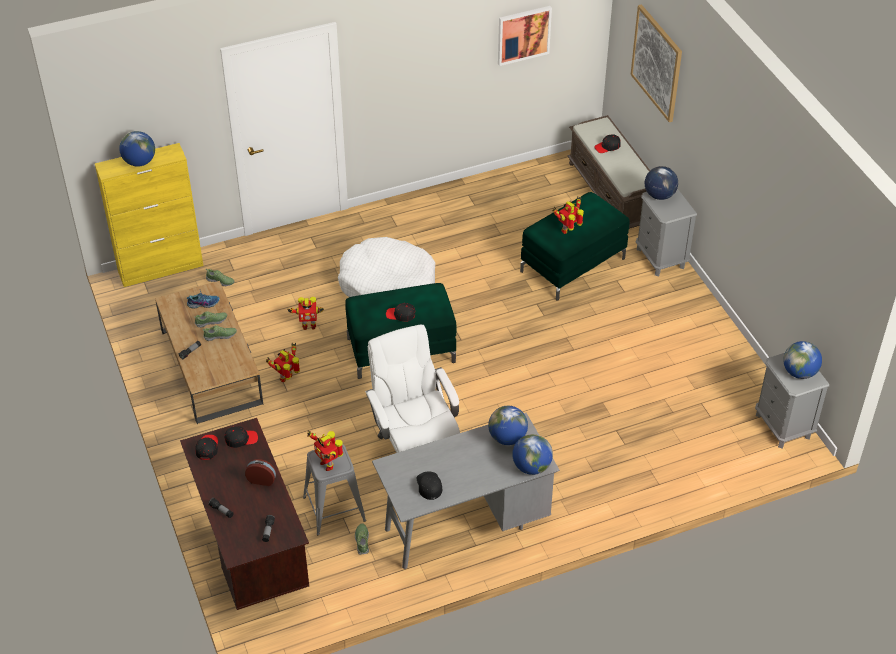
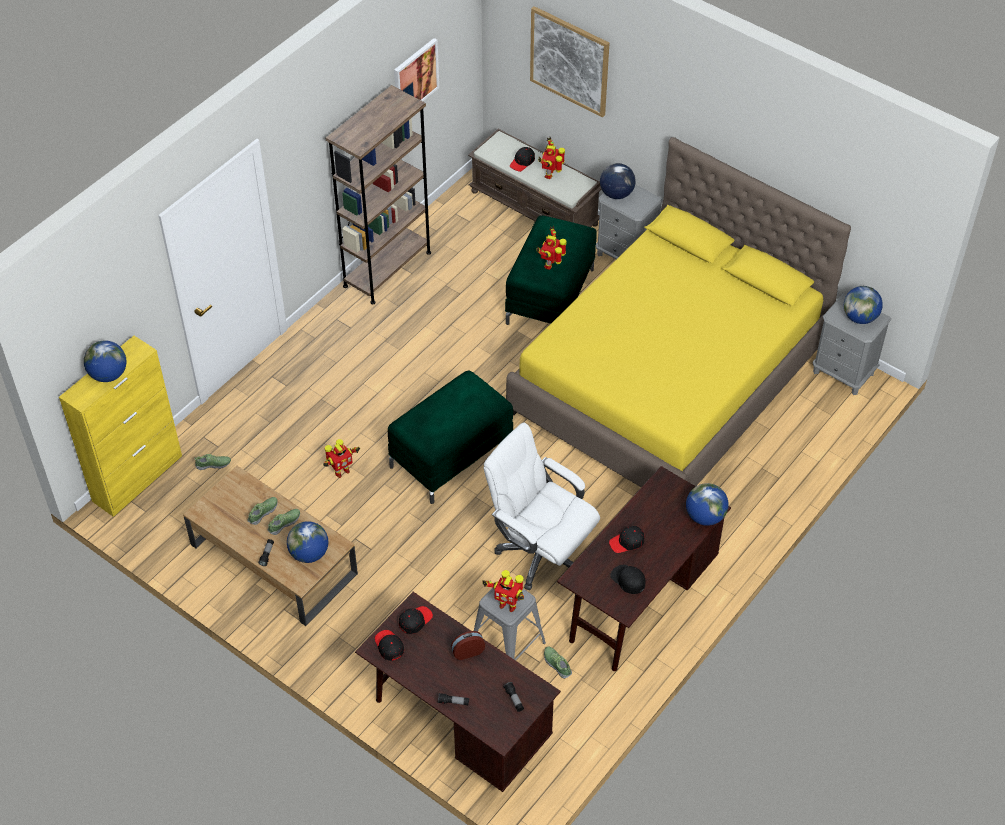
camera: 30 degrees left, 5 degrees up
(203, 303) = (239, 497): shoe -> none
(287, 378) = (360, 535): toy robot -> toy robot (550, 174)
(388, 284) = (388, 393): white dog bed -> none
(401, 315) = (457, 420): black cap -> black cap (627, 542)
(458, 195) = (387, 269): none -> brown bookcase
(464, 525) = (639, 602): grey desk -> brown desk
(507, 438) = (663, 498): globe -> globe (309, 553)
(623, 367) = (669, 379): none -> yellow bed

